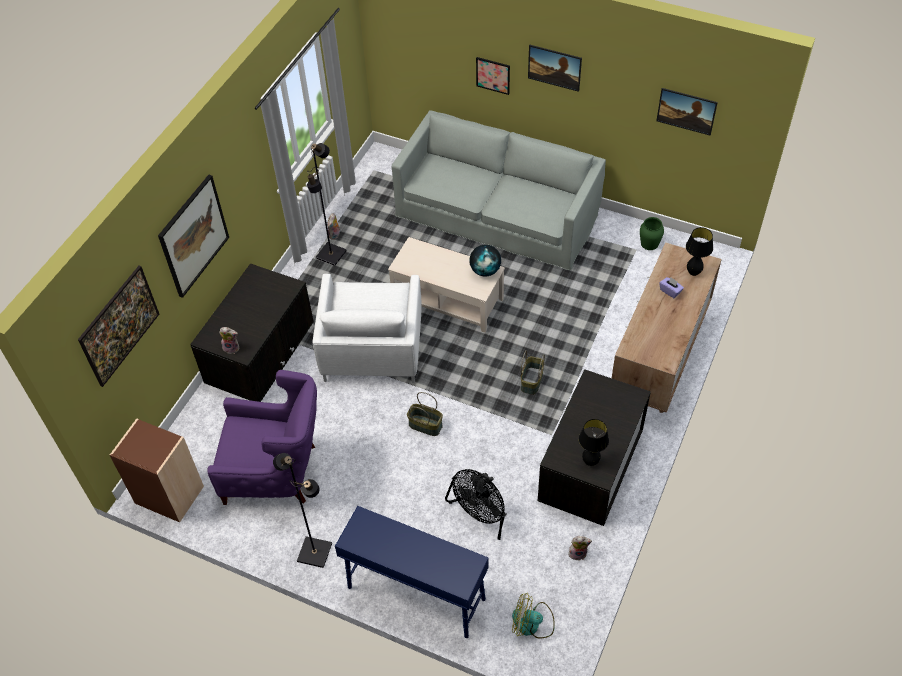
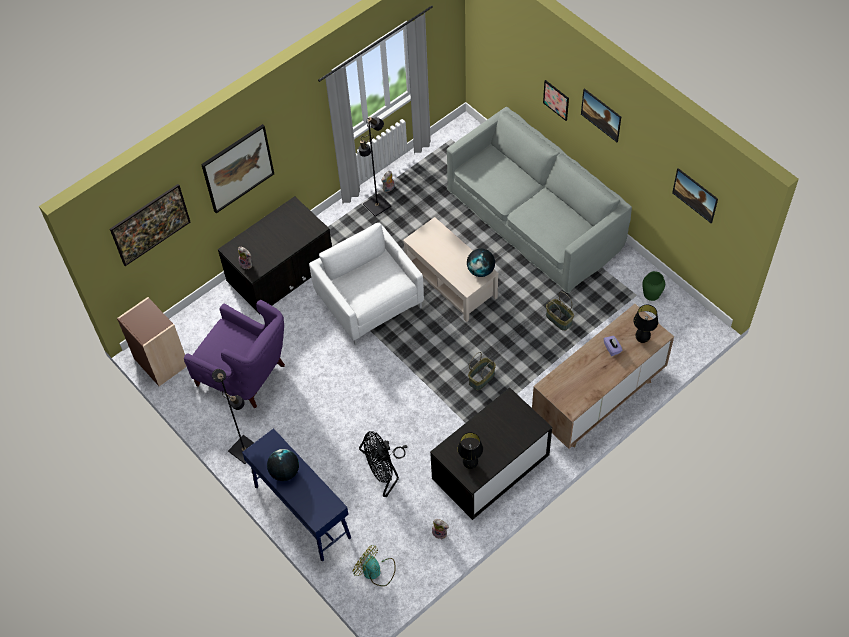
camera: 25 degrees right, 5 degrees up
(372, 348) = (369, 300): white armchair -> white armchair turned 120 degrees clockwise
(396, 548) = (284, 472): none -> globe
(426, 425) = (378, 382): basket -> basket (559, 319)

